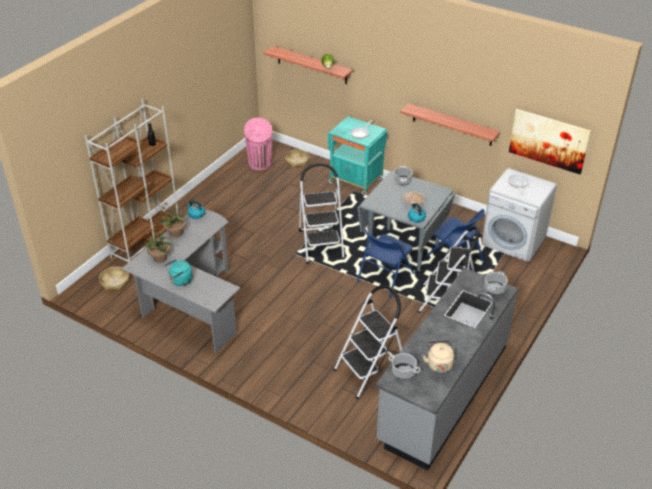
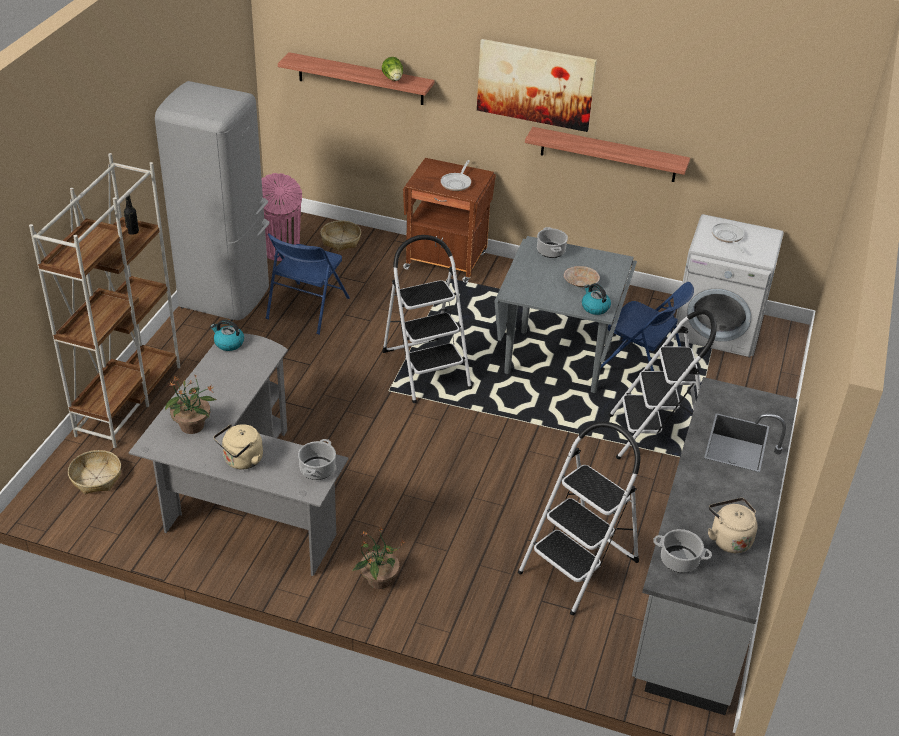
camera: 15 degrees left, 0 degrees up
(175, 233) = (203, 379): potted plant -> potted plant (378, 580)
(180, 281) = (241, 461): turquoise kettle -> beige kettle
(220, 187) = (227, 296): none -> grey fridge
(356, 181) = (447, 262): turquoise cart -> brown cart
(385, 277) = (546, 409): blue chair -> blue chair (307, 308)
(494, 288) = (763, 404): cooking pot -> cooking pot (317, 469)
(549, 140) = (771, 164): picture -> picture (535, 84)

